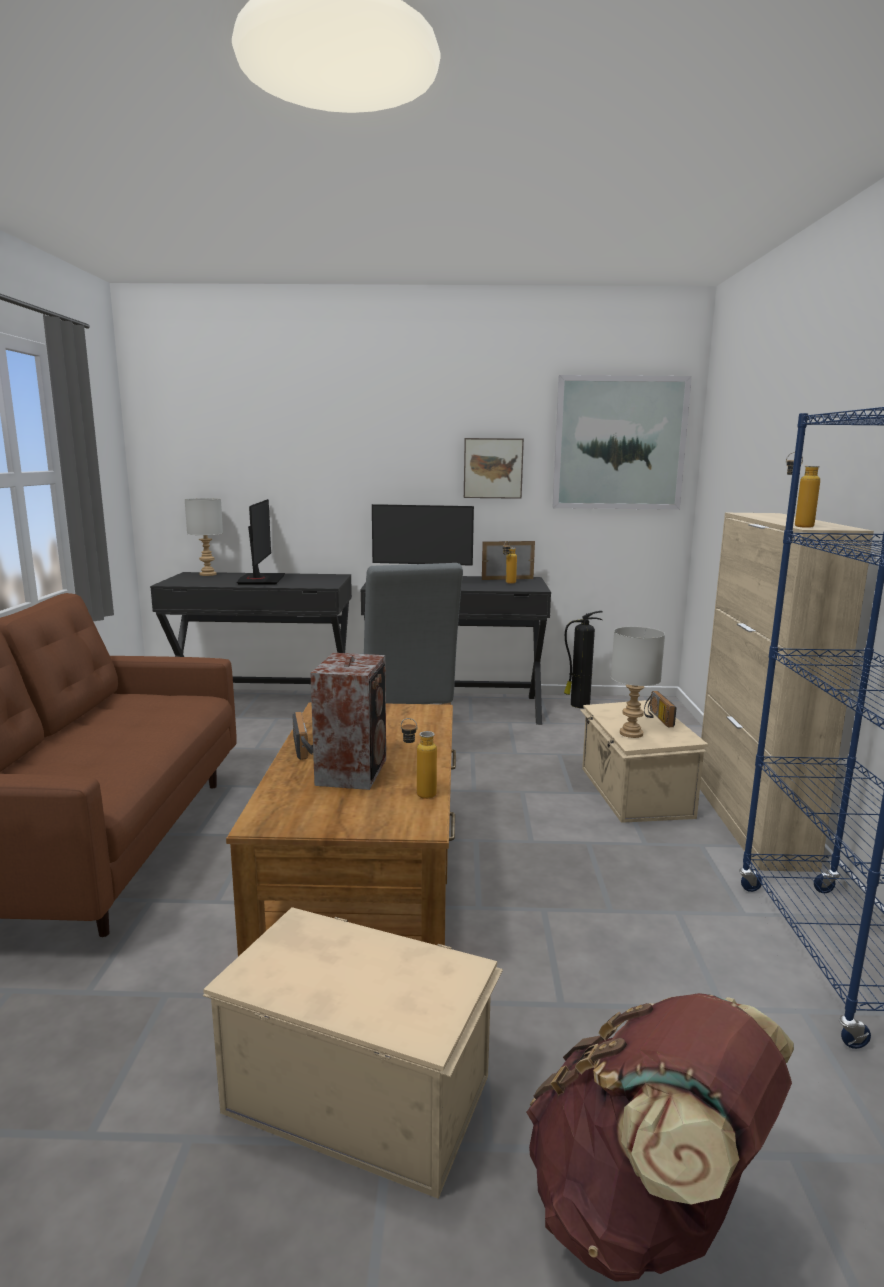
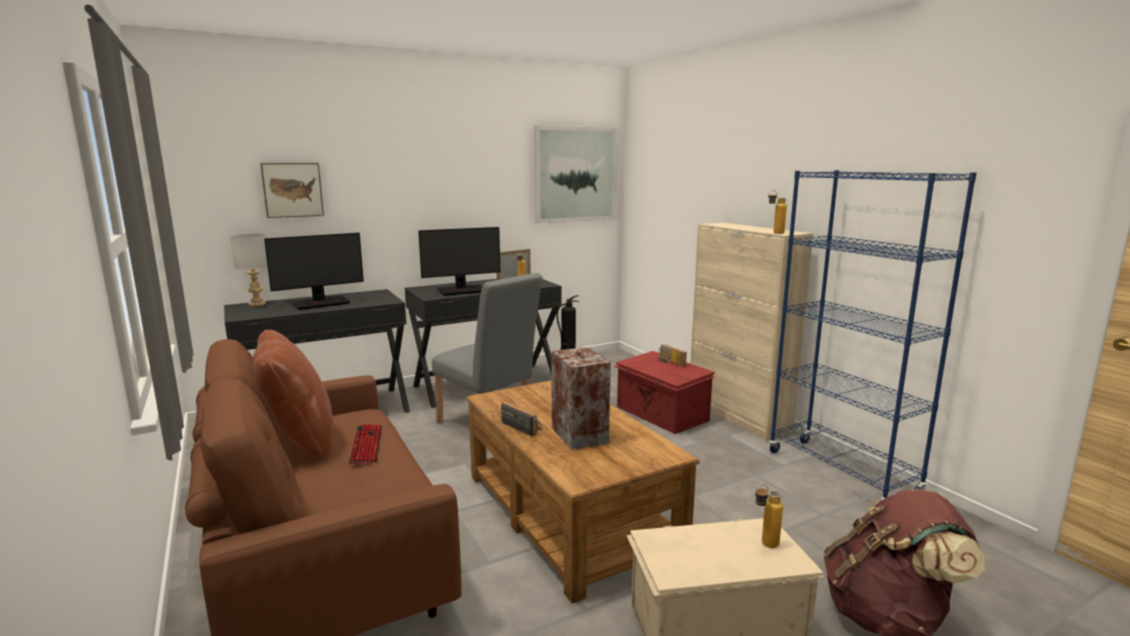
camera: 30 degrees left, 0 degrees up
(105, 713) = (299, 442): none -> brown pillow
(148, 729) = (366, 445): none -> keyboard
(260, 579) = (320, 303): monitor -> monitor turned 90 degrees clockwise
(418, 794) = (640, 437): bottle -> bottle (764, 545)
(493, 468) = (492, 195): picture -> picture (292, 190)
(630, 733) = (667, 374): grey table lamp -> none
(633, 792) = (661, 414): beige storage box -> red storage box

